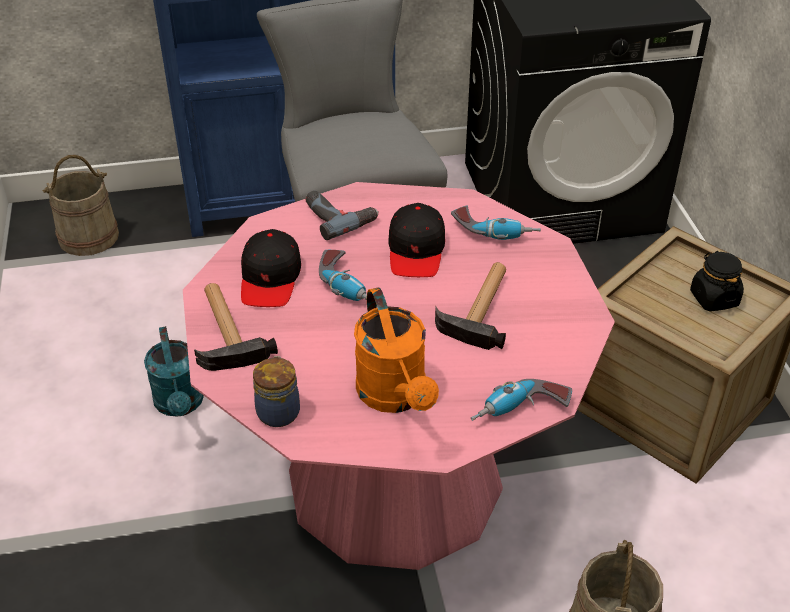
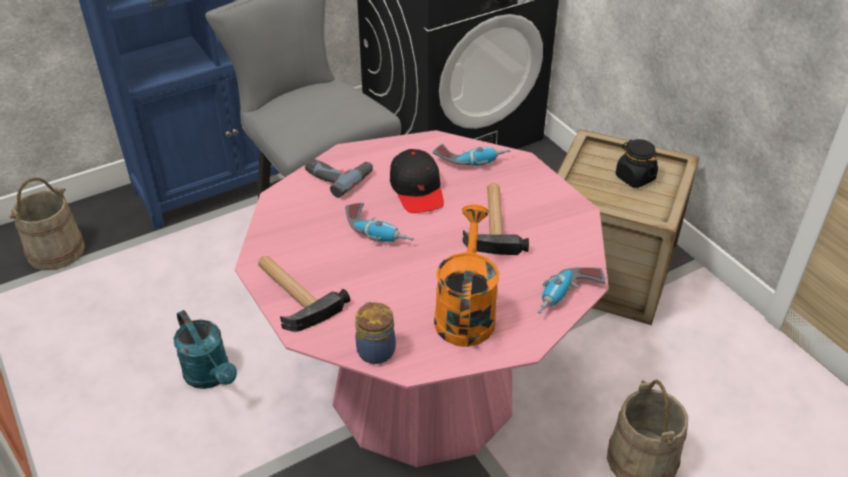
camera: 20 degrees left, 0 degrees up
(270, 278) = (308, 241): black cap -> none
(396, 397) = (465, 311): orange watering can -> orange watering can turned 135 degrees counterclockwise

